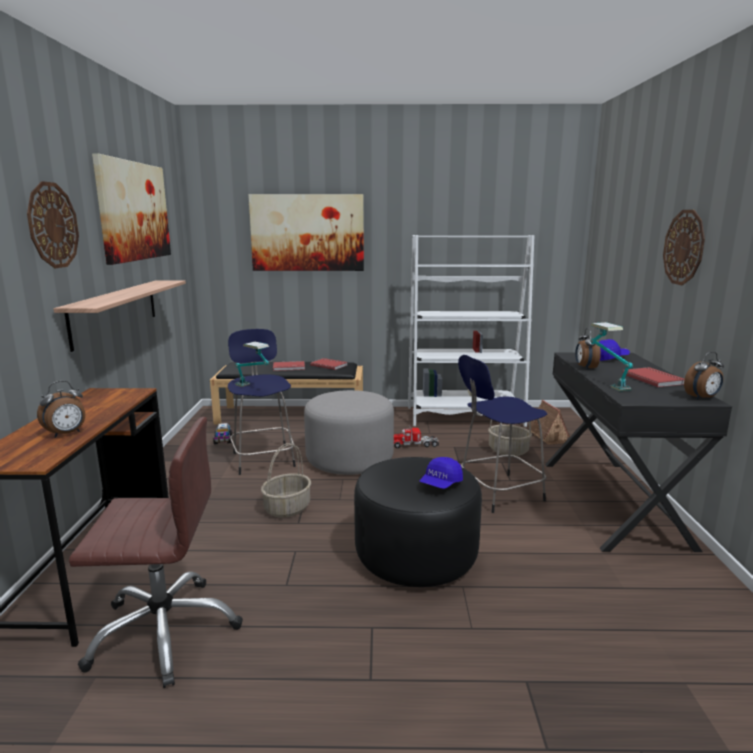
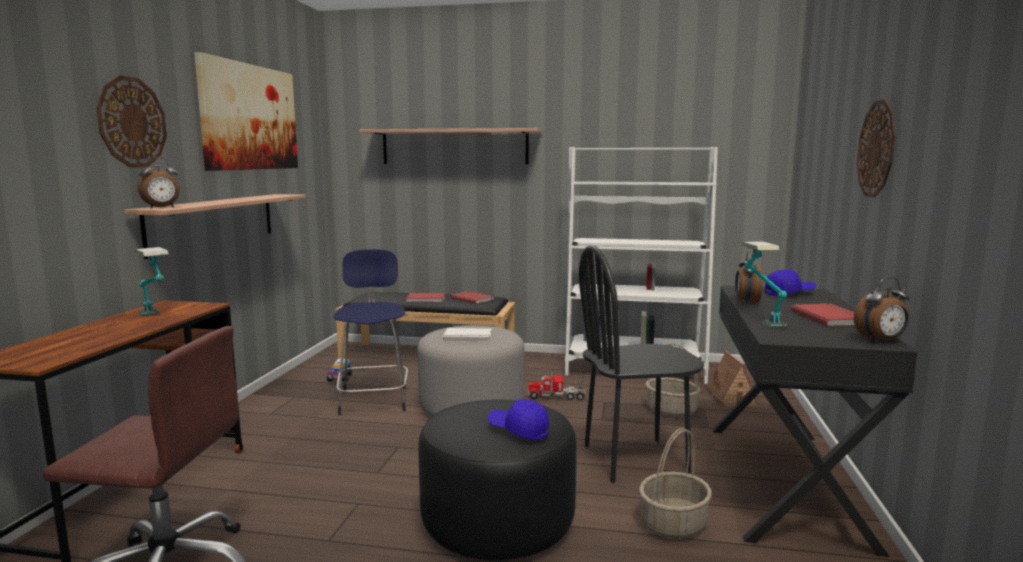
camera: 10 degrees right, 5 degrees down
(66, 434) = (95, 340): alarm clock -> alarm clock (162, 207)
(253, 388) = (360, 314): table lamp -> table lamp (155, 318)
(287, 508) = (373, 455): basket -> basket (673, 524)
(307, 233) = (454, 147): picture -> shelf
(348, 402) = (467, 337): none -> white book
(440, 484) = (518, 430): blue cap -> blue cap turned 75 degrees clockwise
(498, 493) = (635, 459): blue stool -> black chair

